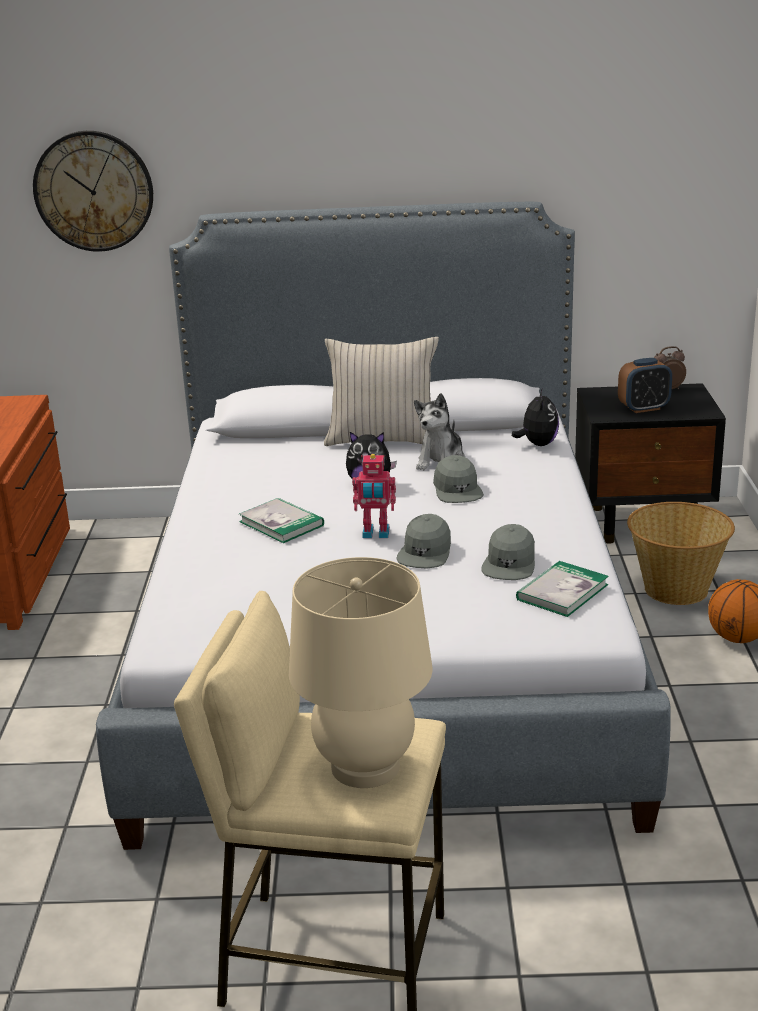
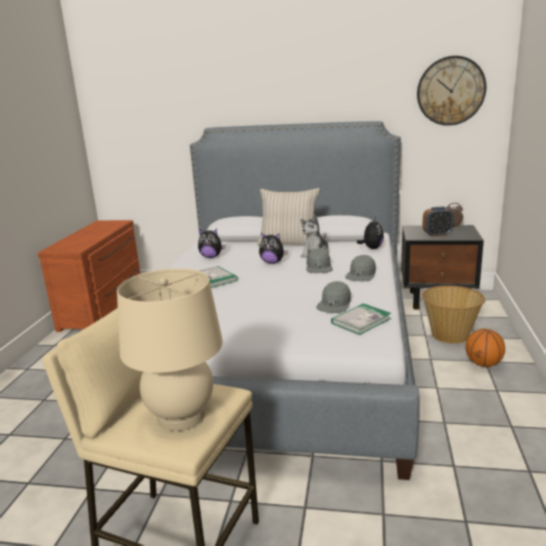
camera: 10 degrees right, 5 degrees down
(93, 191) = (155, 117): wall clock -> wall clock (450, 91)
(249, 476) = (211, 257): none -> plush toy
(375, 534) = (264, 286): toy robot -> none
(425, 552) = (288, 296): grey cap -> grey cap (361, 274)

